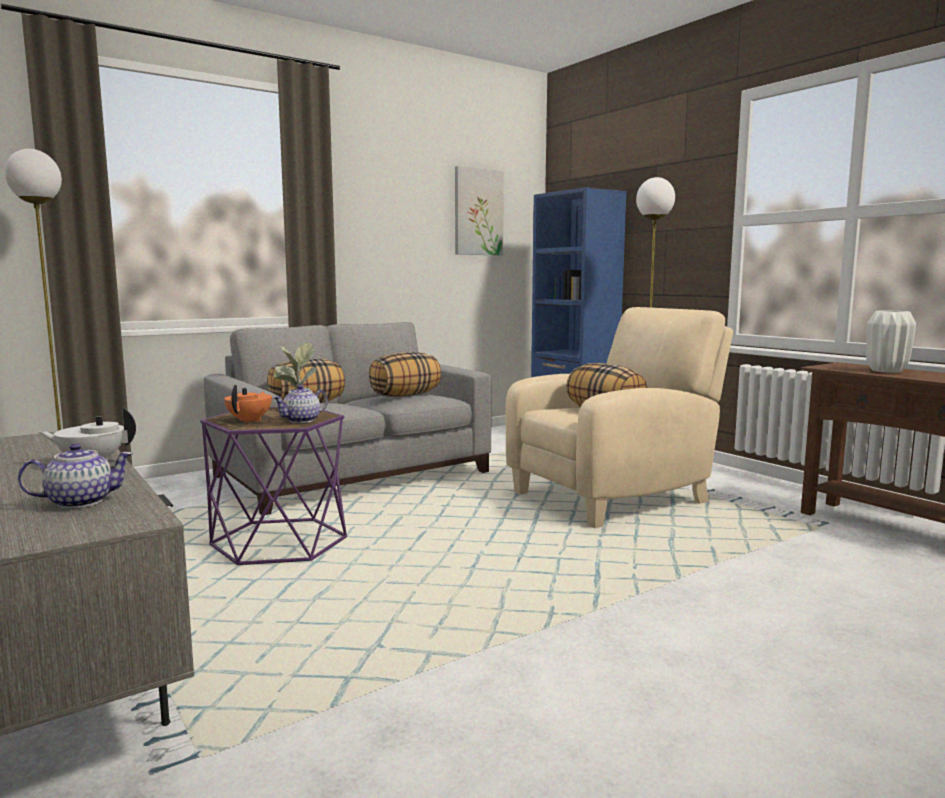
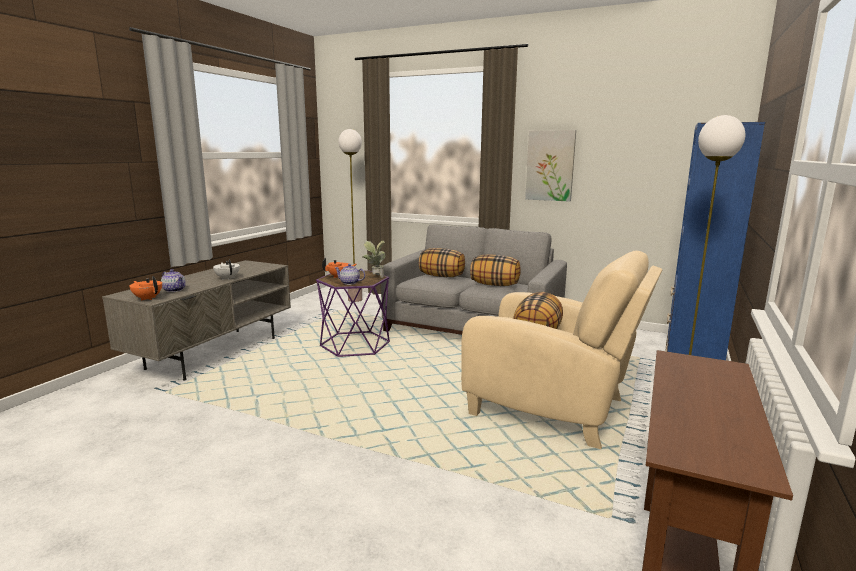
camera: 60 degrees right, 5 degrees up
(104, 525) = (148, 298): none -> orange teapot
(478, 212) = (660, 142): picture -> picture (550, 165)
(886, 371) = (703, 386): white vase -> none

